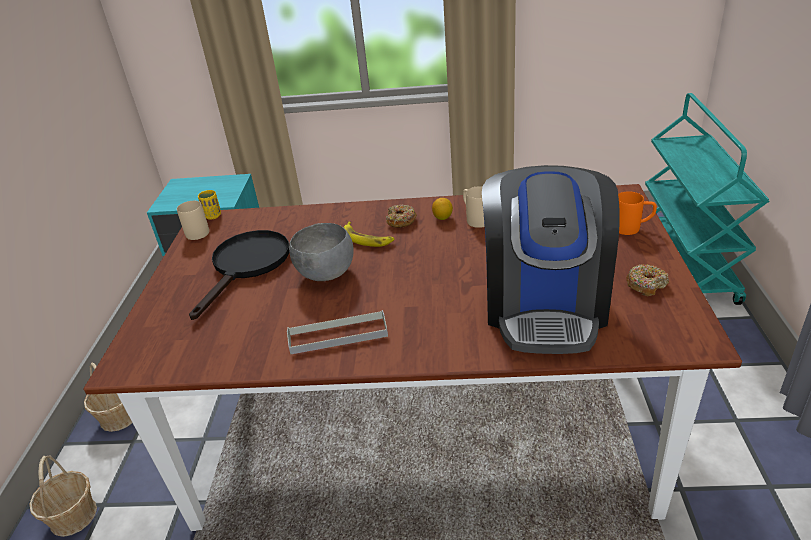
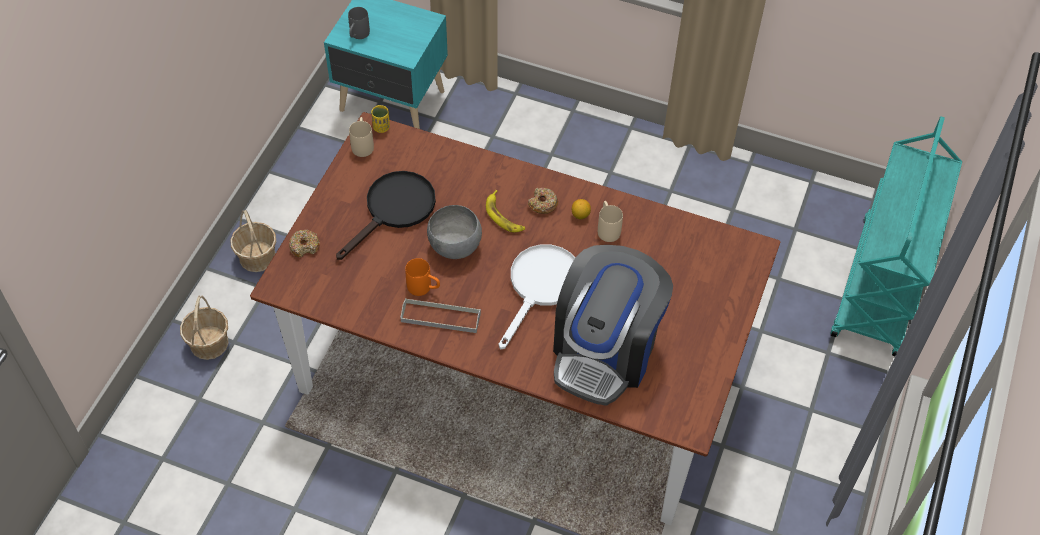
camera: 15 degrees right, 20 degrees up
(177, 201) = (358, 35): none -> grey mug
(438, 277) = (541, 287): none -> white frying pan
(632, 228) = (730, 295): orange mug -> orange mug (424, 288)
(646, 285) = (694, 361): donut -> donut (305, 246)

